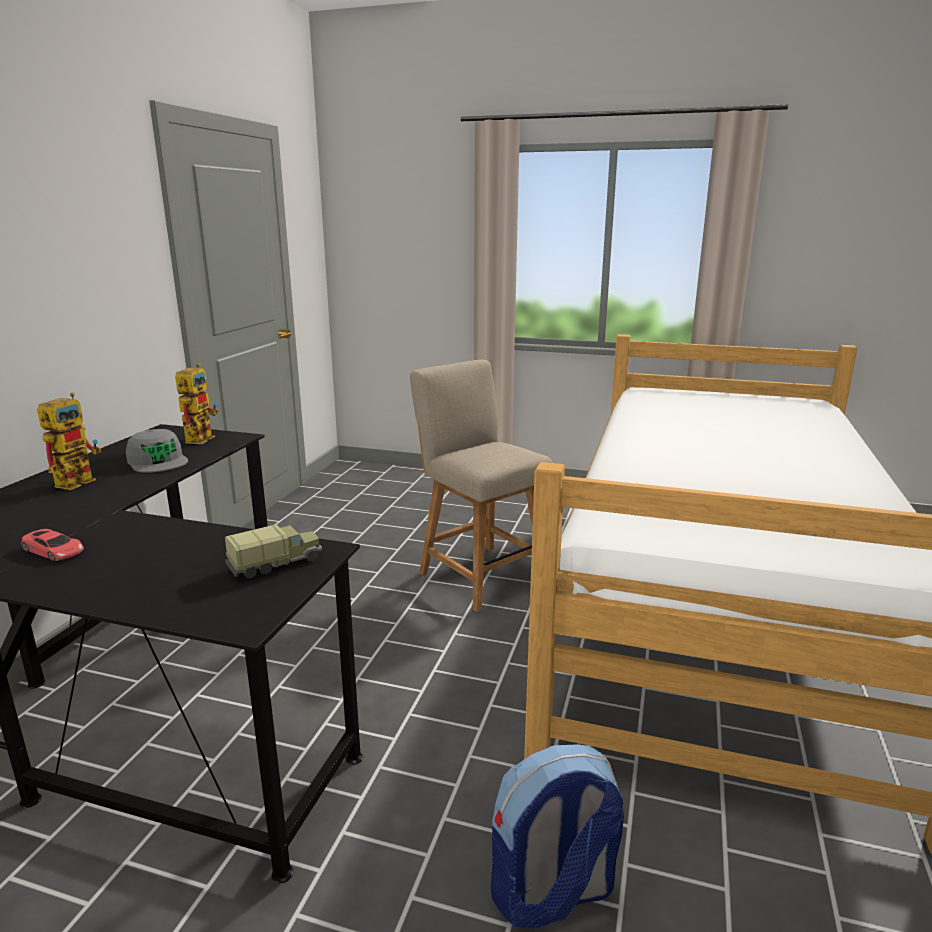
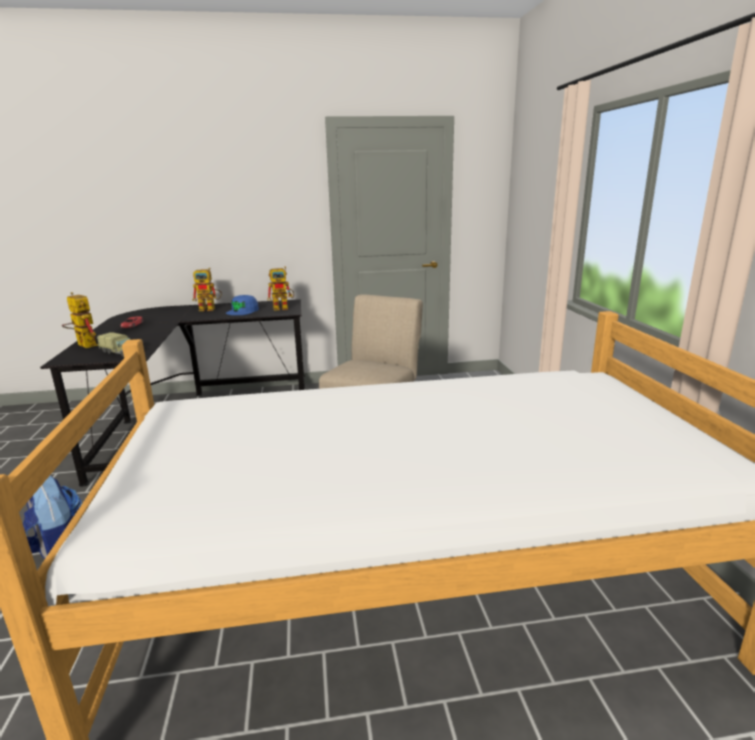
camera: 65 degrees right, 0 degrees up
(142, 601) = (84, 345): none -> toy robot
(158, 461) = (243, 311): grey cap -> blue cap

